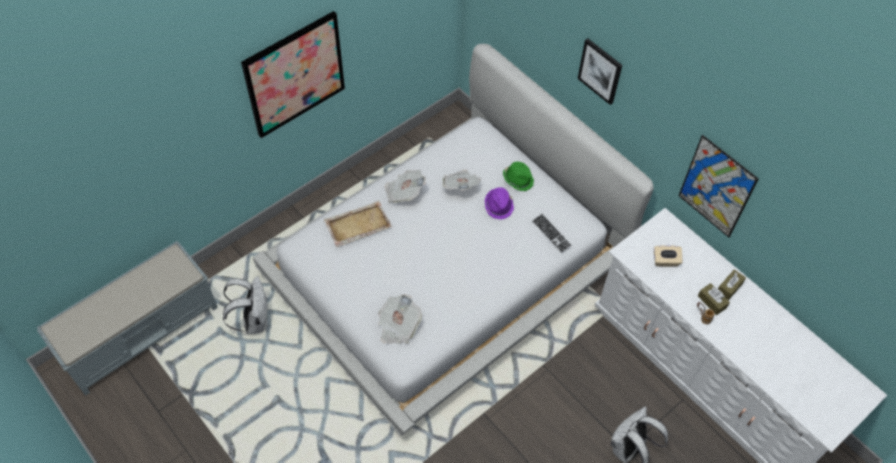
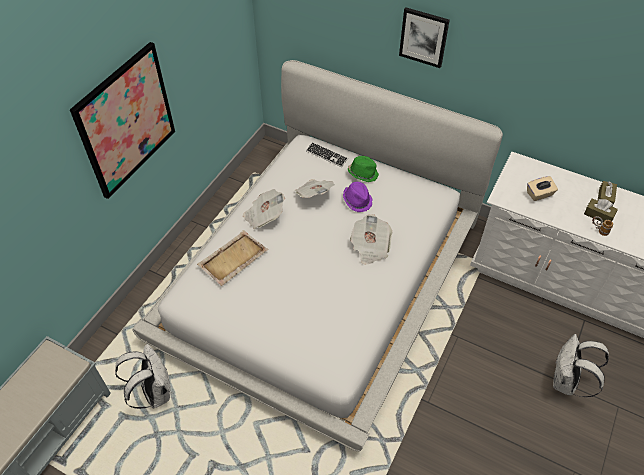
camera: 20 degrees left, 5 degrees down
(398, 326) = (317, 341): newspaper -> newspaper (370, 247)
(551, 234) = (416, 209): keyboard -> keyboard (326, 155)
(716, 187) = (571, 106): picture -> none

